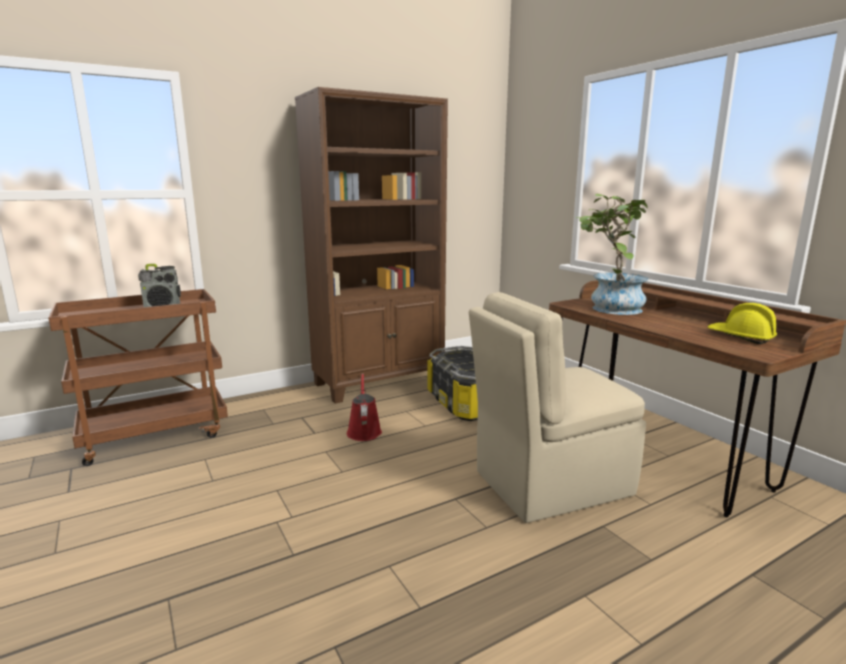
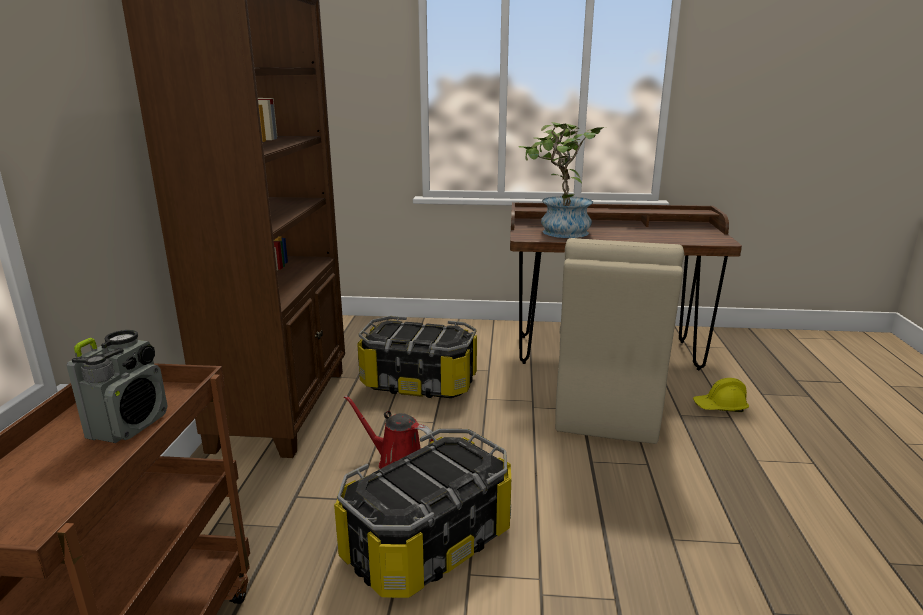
camera: 55 degrees left, 5 degrees up
(295, 467) = (427, 542): none -> storage box
(740, 337) = (681, 233): yellow hard hat -> yellow hard hat (720, 407)

